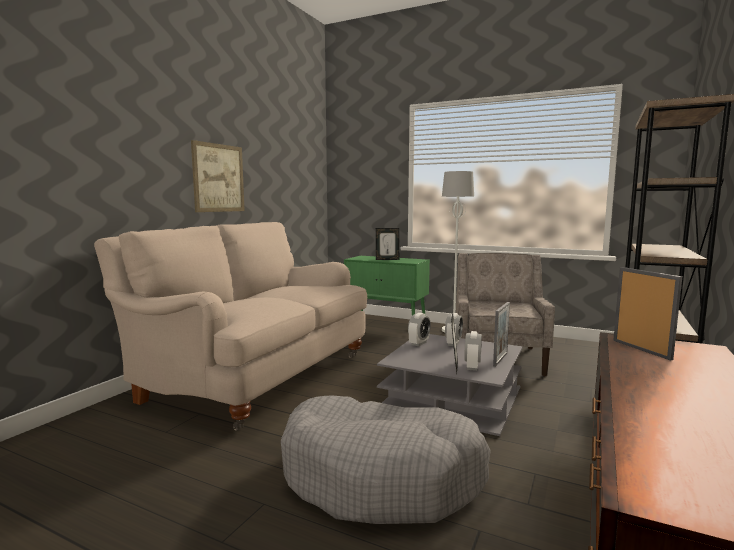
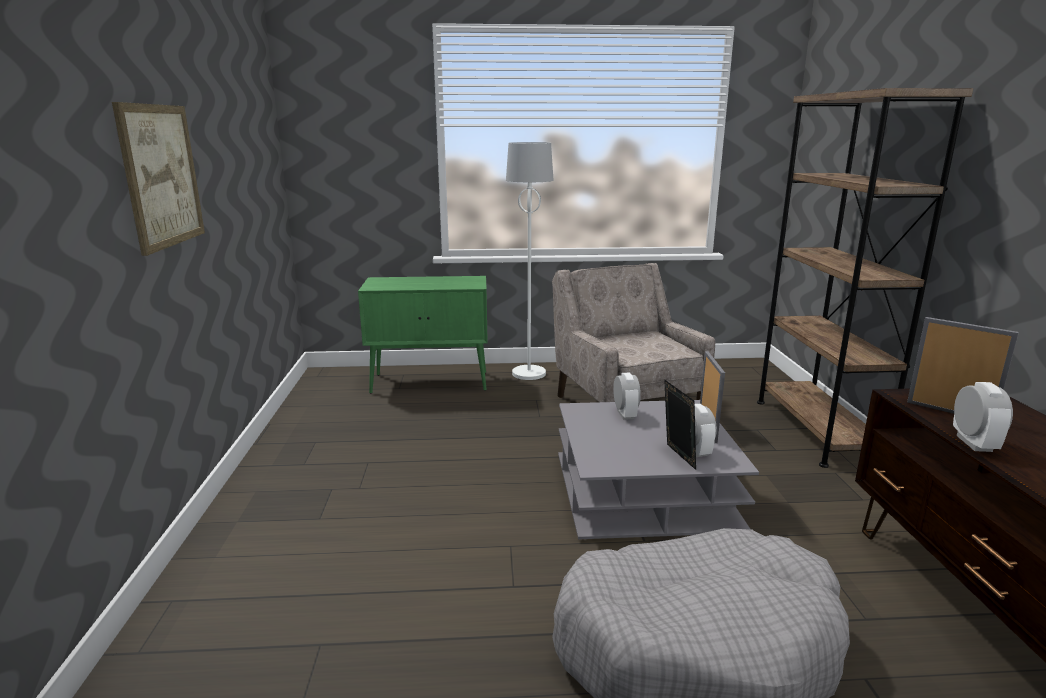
camera: 30 degrees left, 10 degrees up
(254, 377) = (331, 536): beige sofa -> none
(387, 259) = (427, 283): picture frame -> none
(419, 343) = (585, 424): alarm clock -> alarm clock (973, 443)

